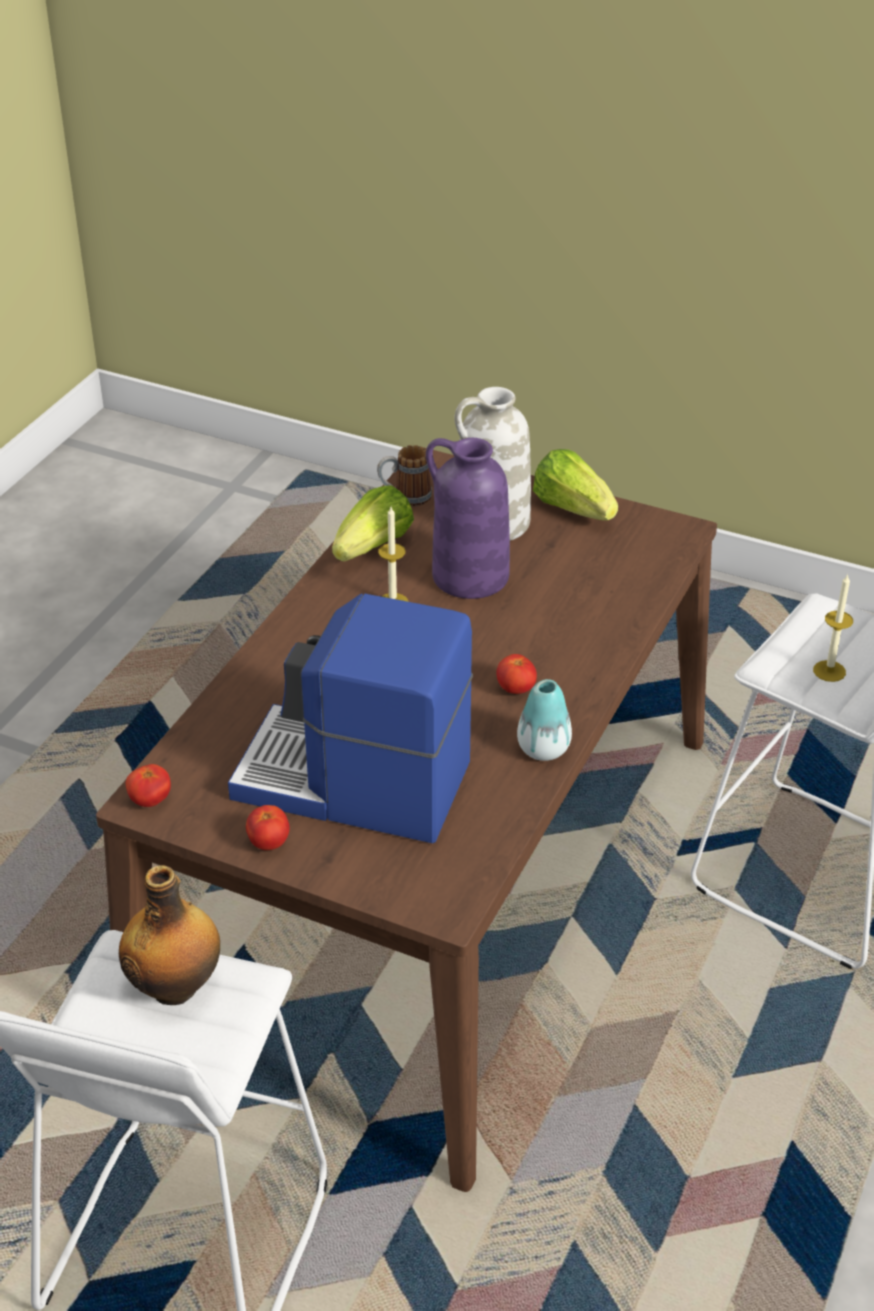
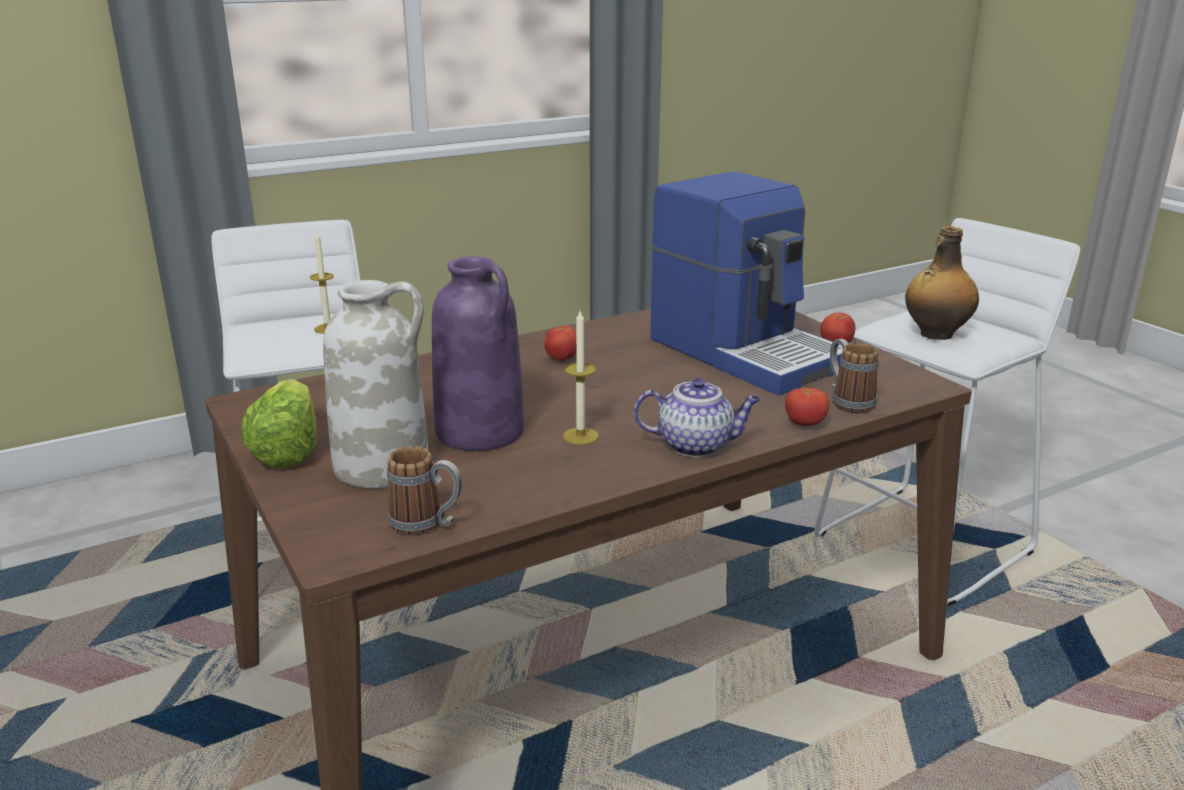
camera: 145 degrees left, 15 degrees down
(150, 800) = (919, 384): tomato -> tomato (805, 424)
(208, 740) = (847, 401): none -> mug
(298, 630) = (696, 445): none -> teapot
(374, 547) = (534, 487): lettuce -> none
(543, 749) = (590, 331): vase -> none

